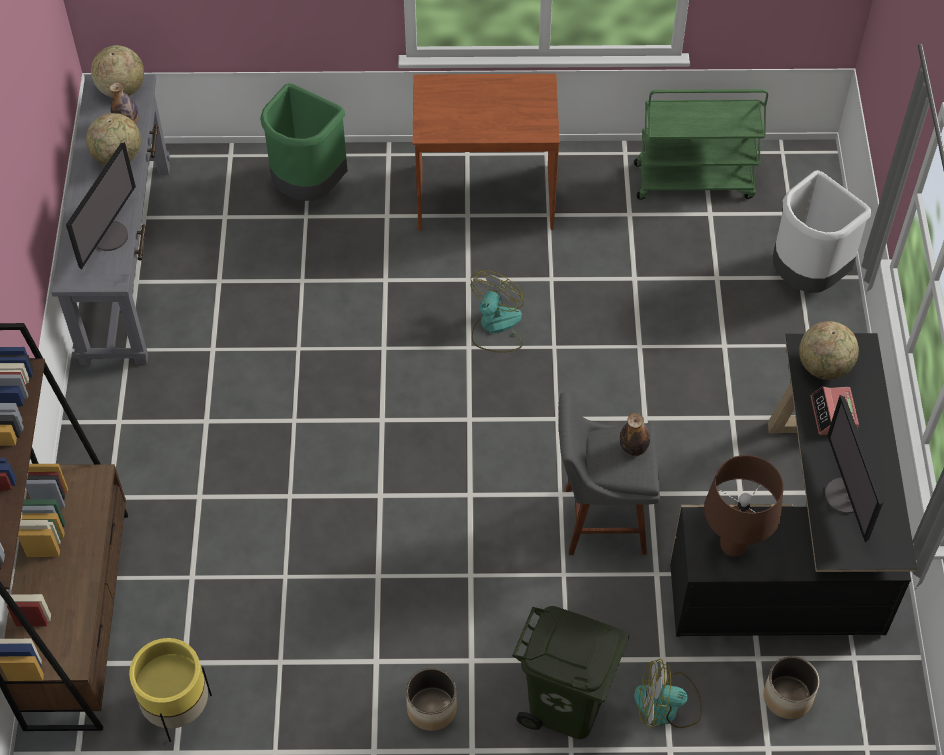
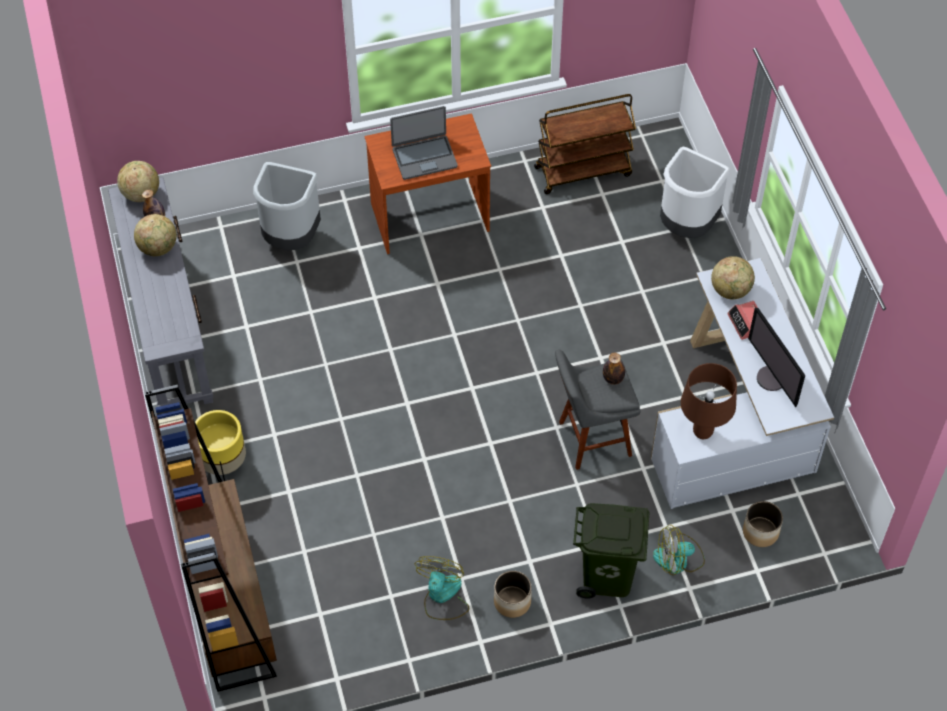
camera: 15 degrees left, 0 degrees up
(108, 235) = (173, 309): monitor -> none
(177, 708) = (327, 647): yellow planter -> yellow planter (224, 464)
(308, 187) = (291, 239): green trash can -> grey trash can
(479, 115) = (424, 157): none -> laptop
(495, 327) = (469, 314): fan -> fan (442, 596)
(694, 180) = (583, 170): green cart -> brown cart
(797, 543) = (736, 422): black desk -> white desk

